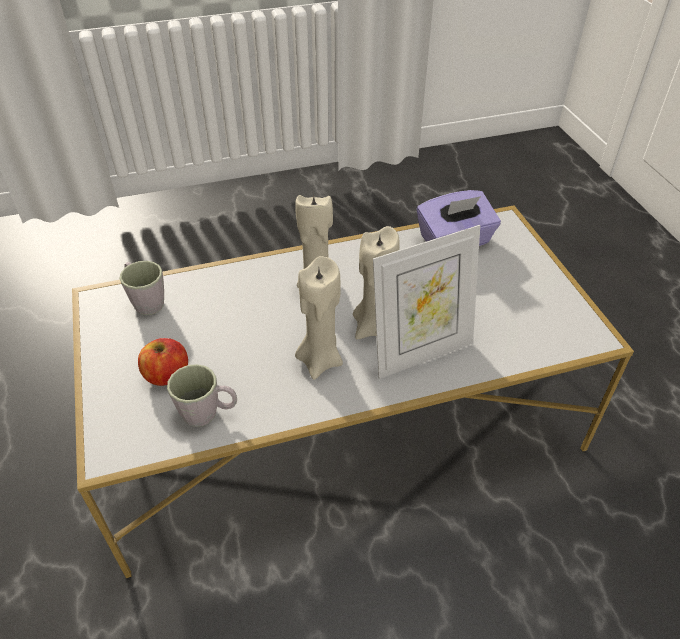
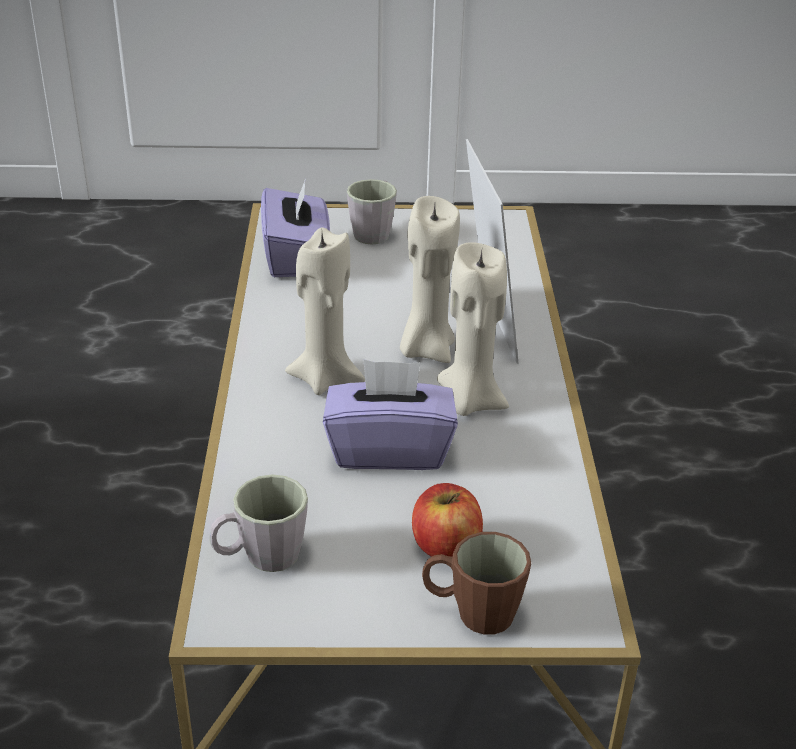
camera: 75 degrees left, 10 degrees down
(109, 397) = (472, 612): none -> brown mug
(208, 413) = (534, 512): grey mug -> grey mug (374, 231)
(254, 331) = (389, 449): none -> purple tissue box

